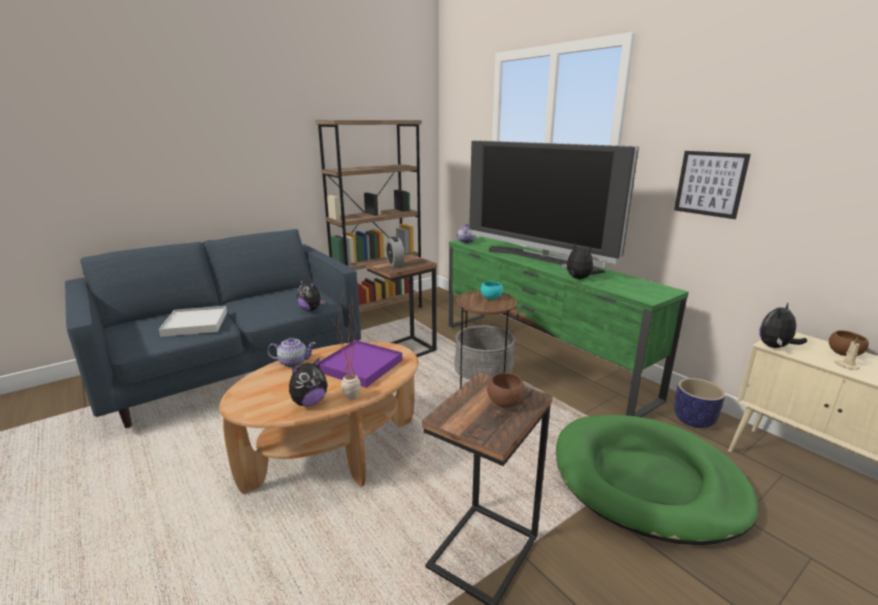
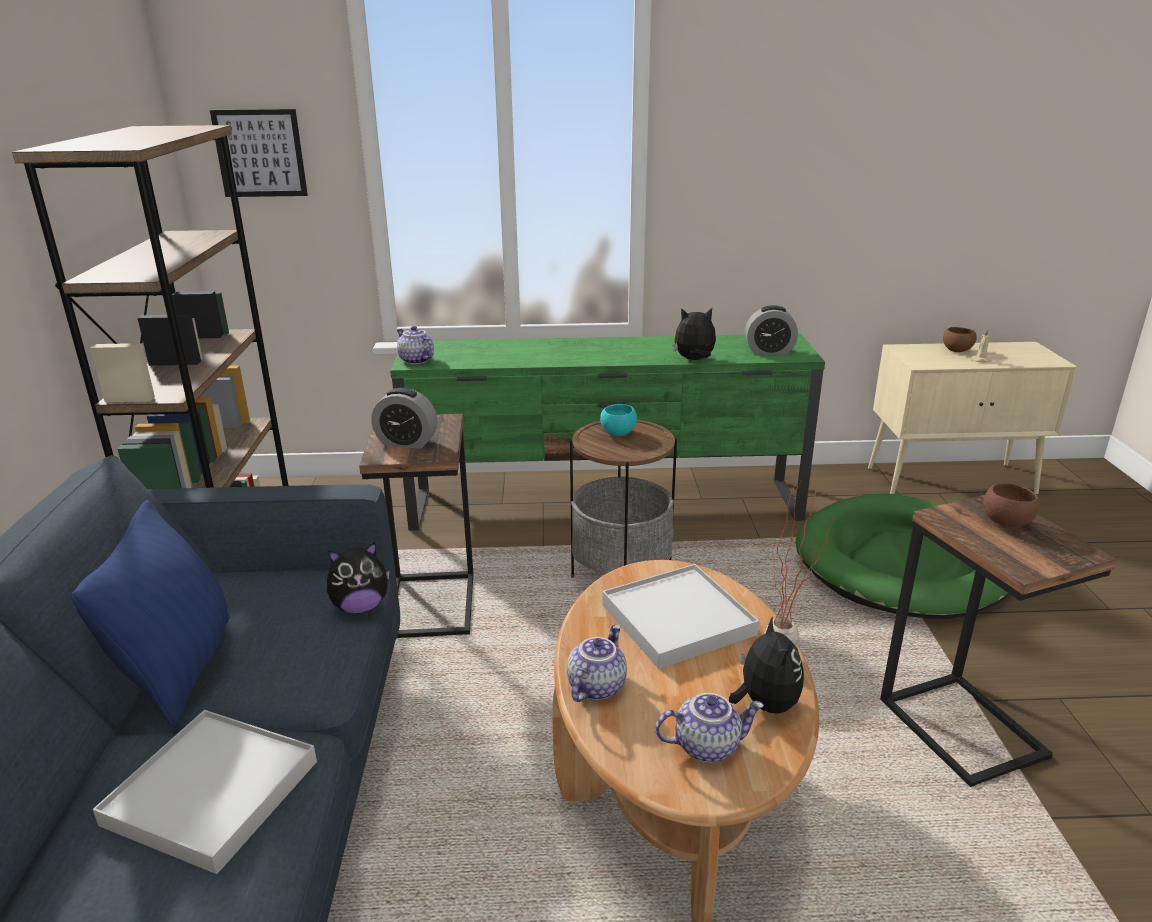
camera: 55 degrees left, 5 degrees up
(252, 299) = (180, 669): none -> blue pillow
(268, 396) = (707, 745): none -> teapot
(360, 366) = (677, 619): purple tray -> white tray
(542, 259) = (590, 350): television -> none
(634, 290) = (769, 351): none -> alarm clock
(694, 420) = (828, 485): planter -> none
(710, 184) = (785, 191): picture -> picture (260, 153)
(775, 347) = (924, 364): plush toy -> none

